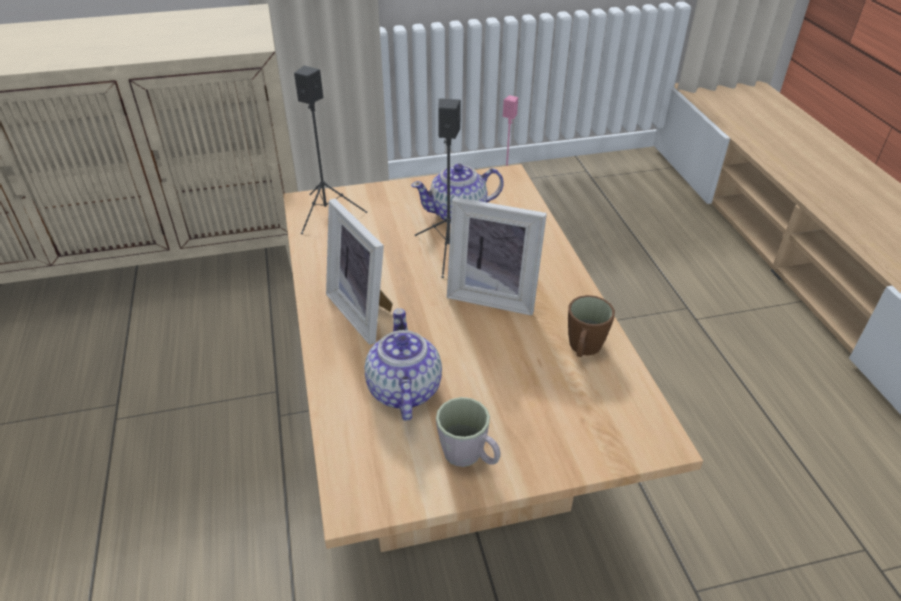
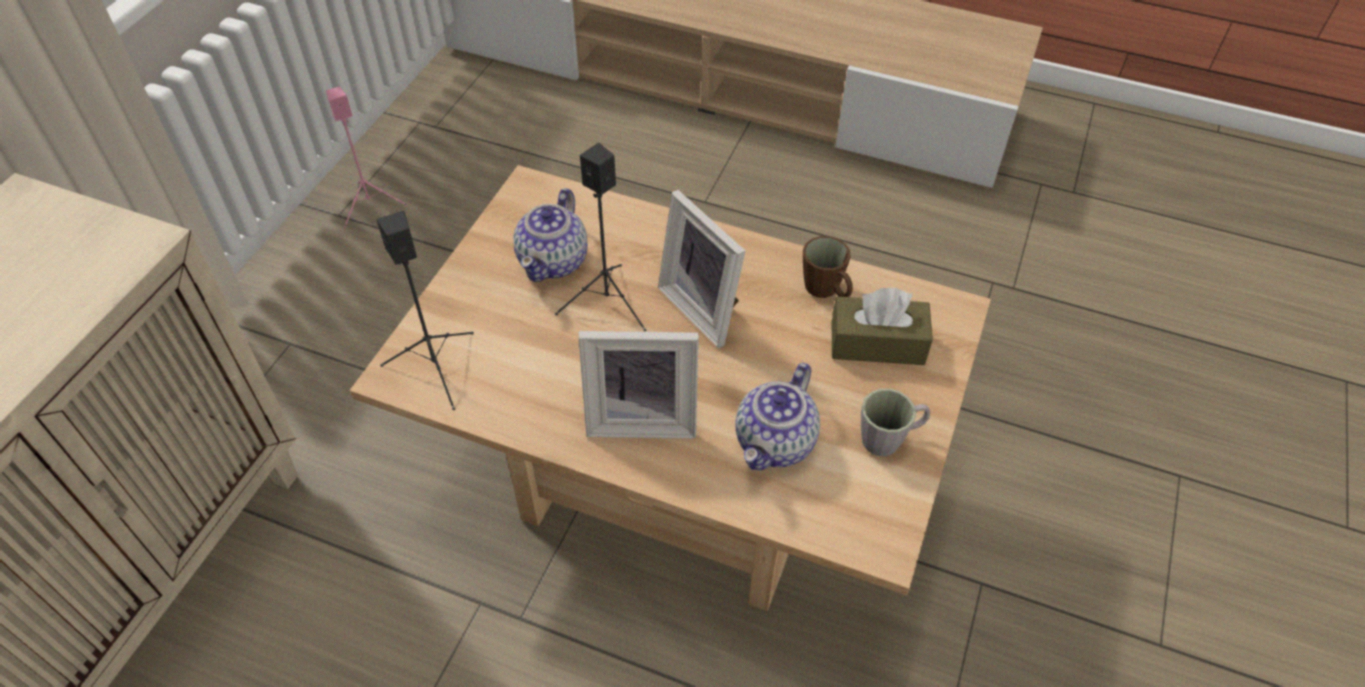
camera: 55 degrees left, 10 degrees up
(403, 389) = (776, 443): teapot -> teapot turned 90 degrees counterclockwise
(493, 295) = (705, 307): picture frame -> picture frame turned 90 degrees clockwise
(562, 404) = (877, 343): none -> brown tissue box

